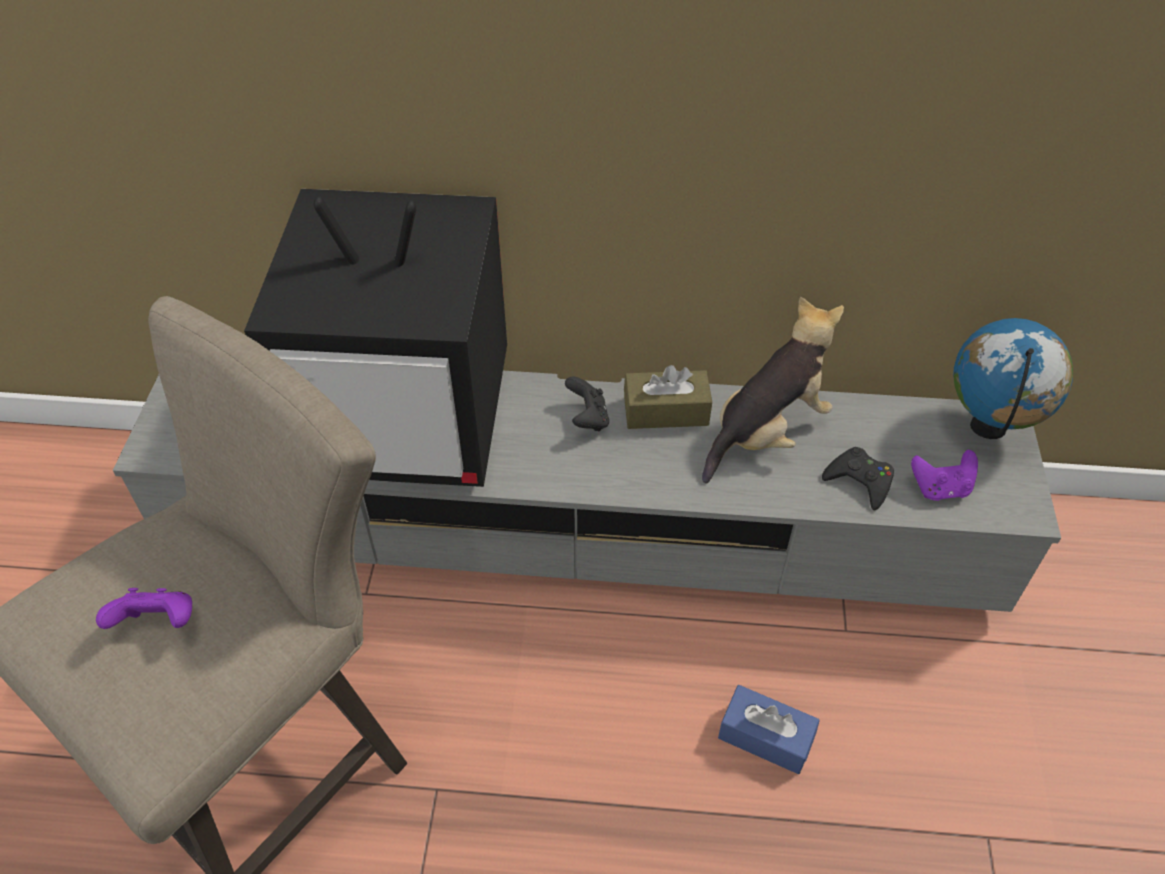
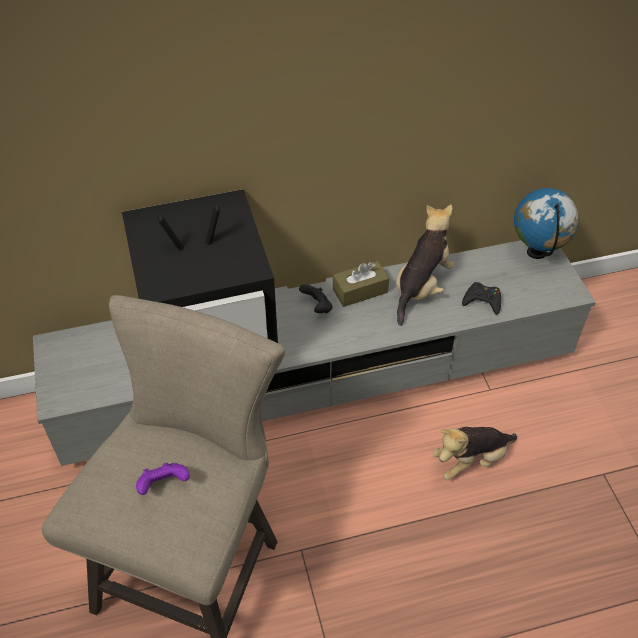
camera: 20 degrees left, 0 degrees up
(765, 737) = (470, 460): blue tissue box -> plush toy
(940, 488) = (525, 293): purple game controller -> none

